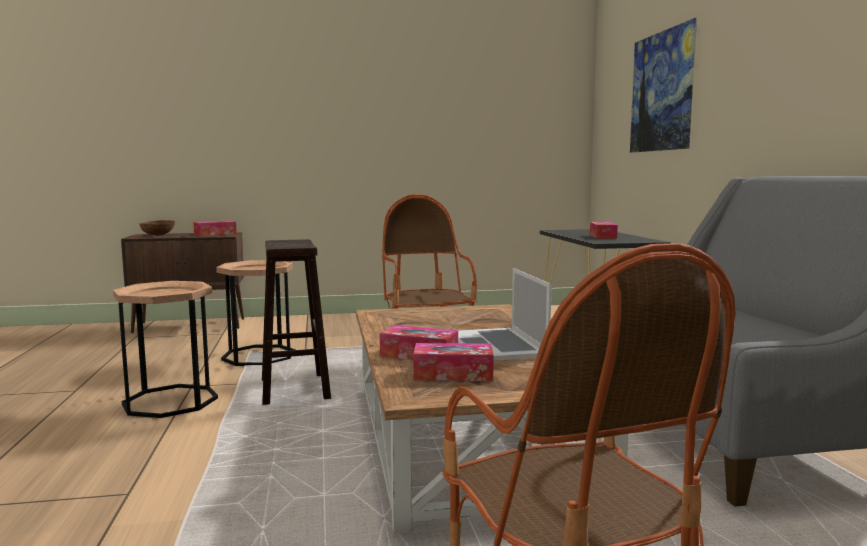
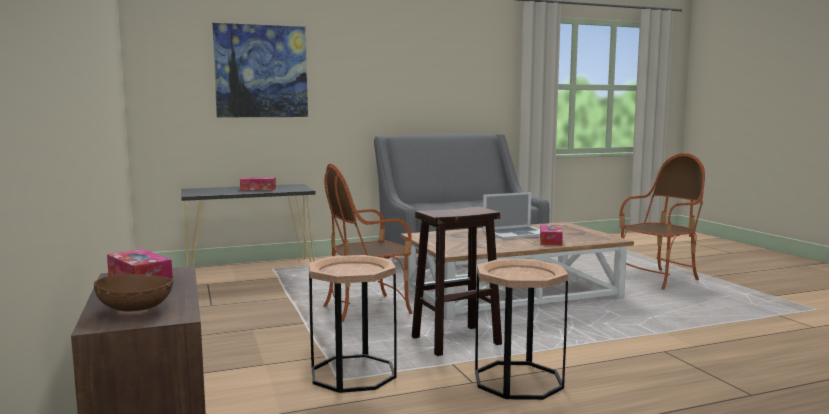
camera: 100 degrees left, 0 degrees up
(453, 374) = (575, 236): tissue box -> none

